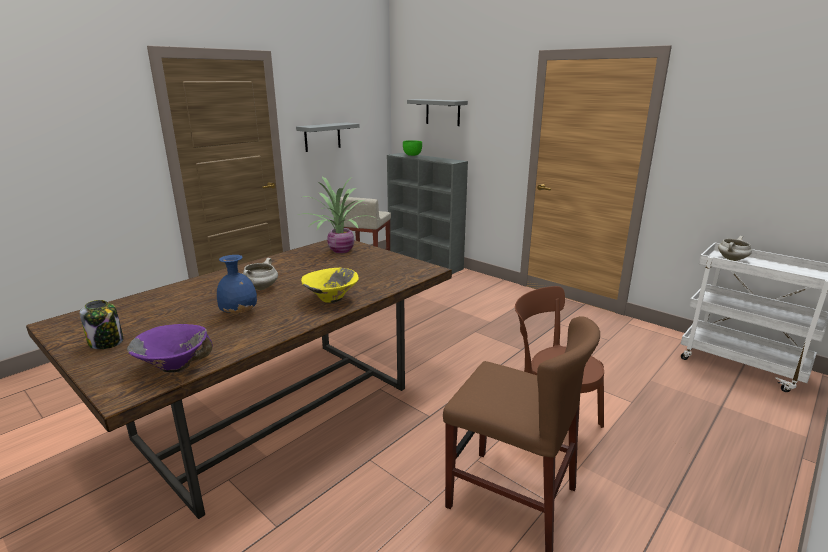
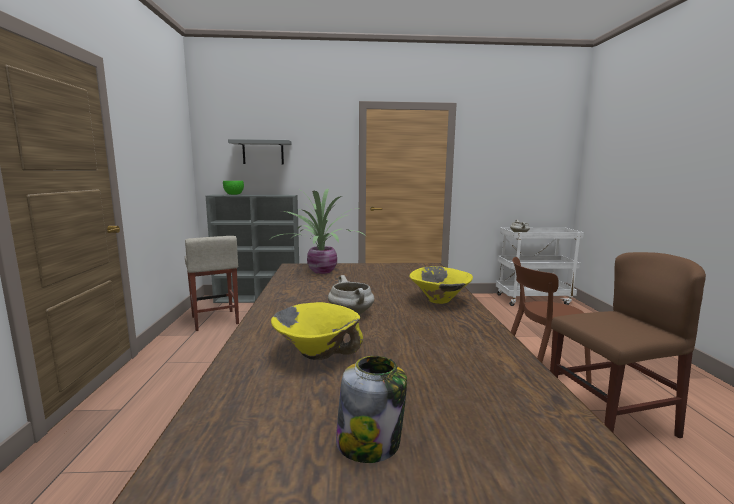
camera: 45 degrees left, 10 degrees down
(174, 366) = (531, 408): purple bowl -> none
(189, 302) = (317, 353): none -> yellow bowl
(240, 313) = (408, 338): blue vase -> none
(322, 137) = (150, 173): grey shelf -> none

